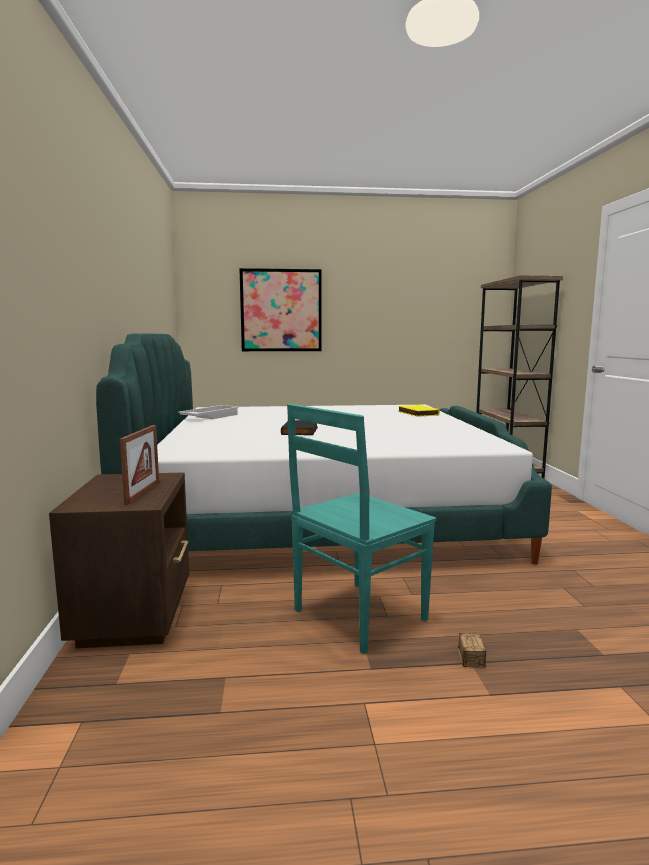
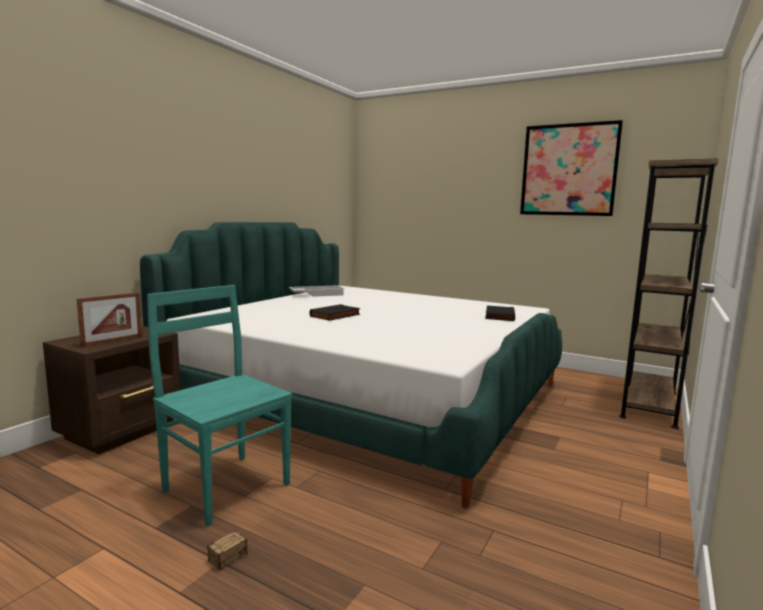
camera: 35 degrees right, 0 degrees up
(281, 310) = (434, 202): picture -> picture (568, 170)
(357, 616) = (225, 486): turquoise chair -> turquoise chair turned 45 degrees clockwise
(416, 413) = (498, 316): yellow book -> black book

